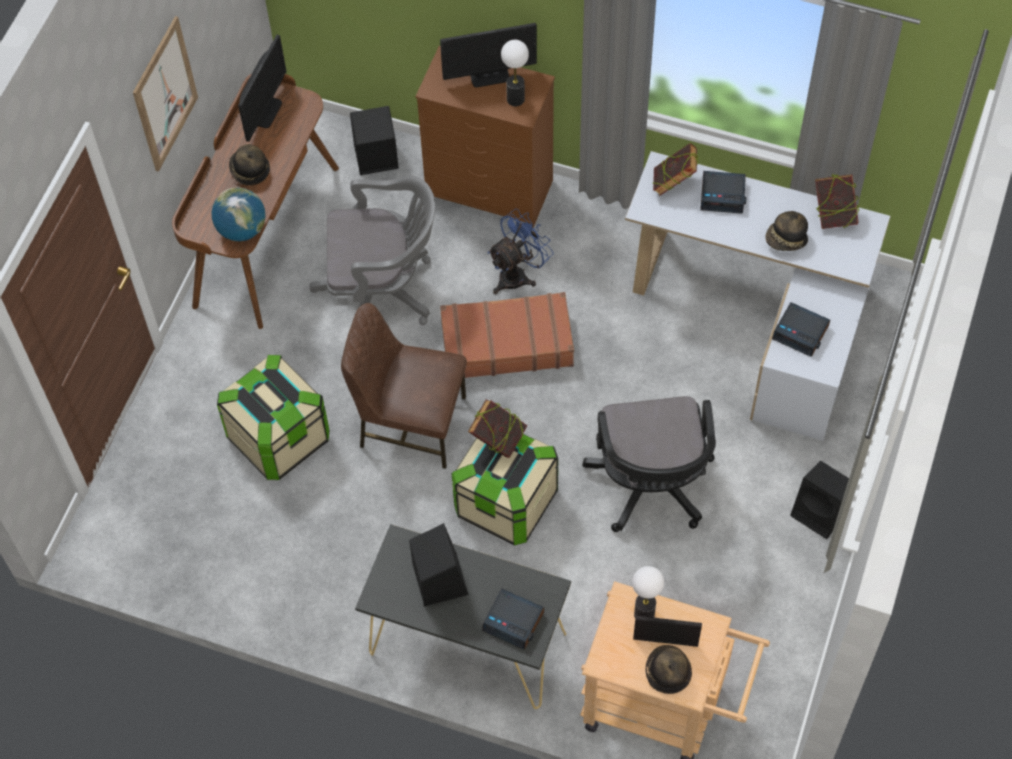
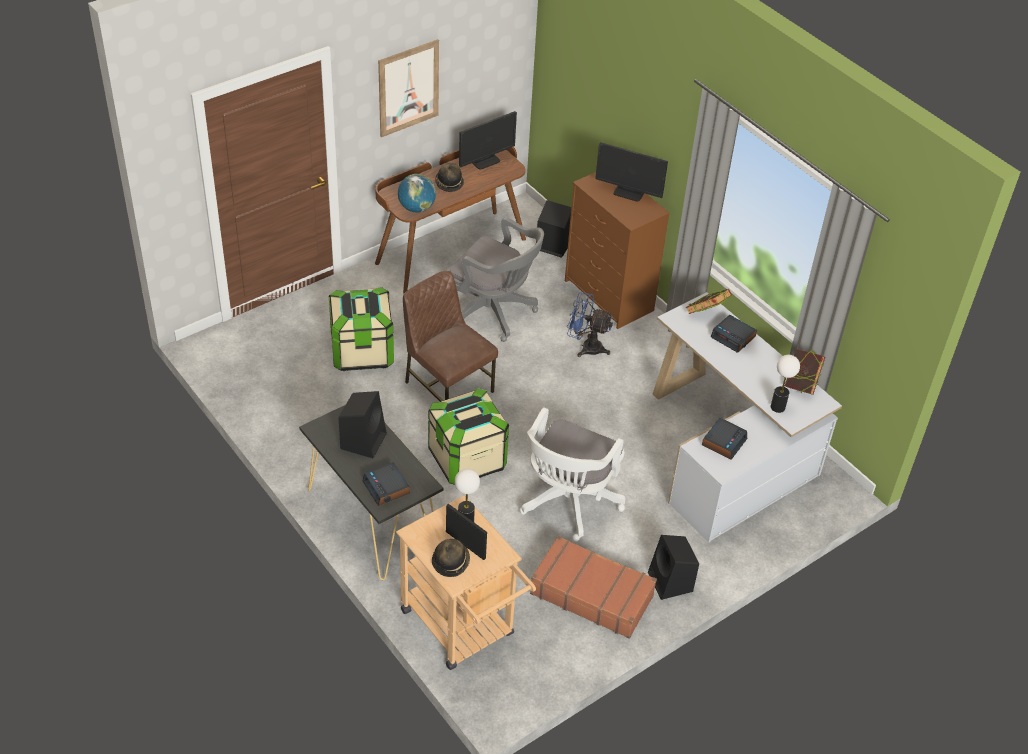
camera: 30 degrees right, 15 degrees down
(498, 440) = (475, 400): book -> none
(506, 343) = (545, 378): brown suitcase -> brown suitcase (591, 594)
(515, 99) = (633, 212): table lamp -> table lamp (777, 407)
(518, 274) = (586, 347): blue fan -> blue fan turned 150 degrees counterclockwise
(651, 487) = (567, 503): black office chair -> white office chair
(786, 240) = (755, 381): hat -> none
(801, 332) = (723, 442): alarm clock -> alarm clock turned 120 degrees counterclockwise

